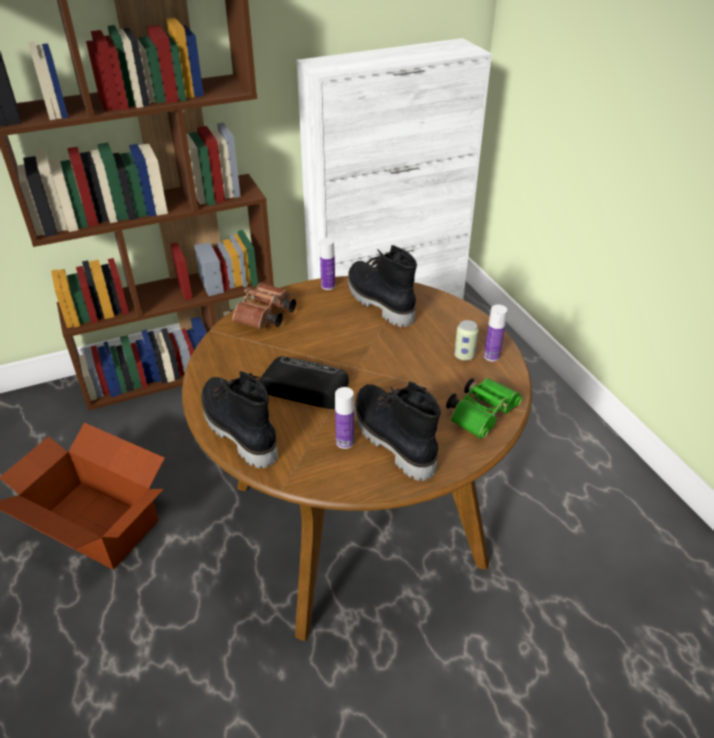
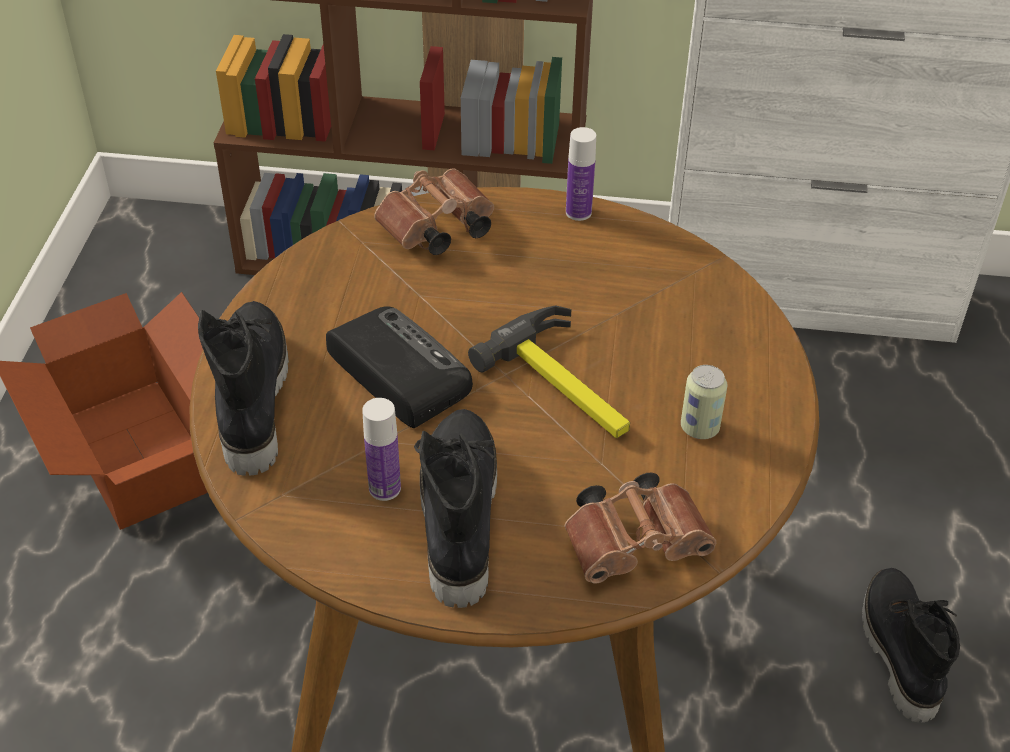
camera: 30 degrees right, 5 degrees up
(378, 302) = (637, 273): black boot -> black boot (896, 651)
(390, 361) = (567, 385): none -> hammer
(482, 415) = (638, 544): green binoculars -> brown binoculars
(491, 356) = (747, 449): bottle -> none

